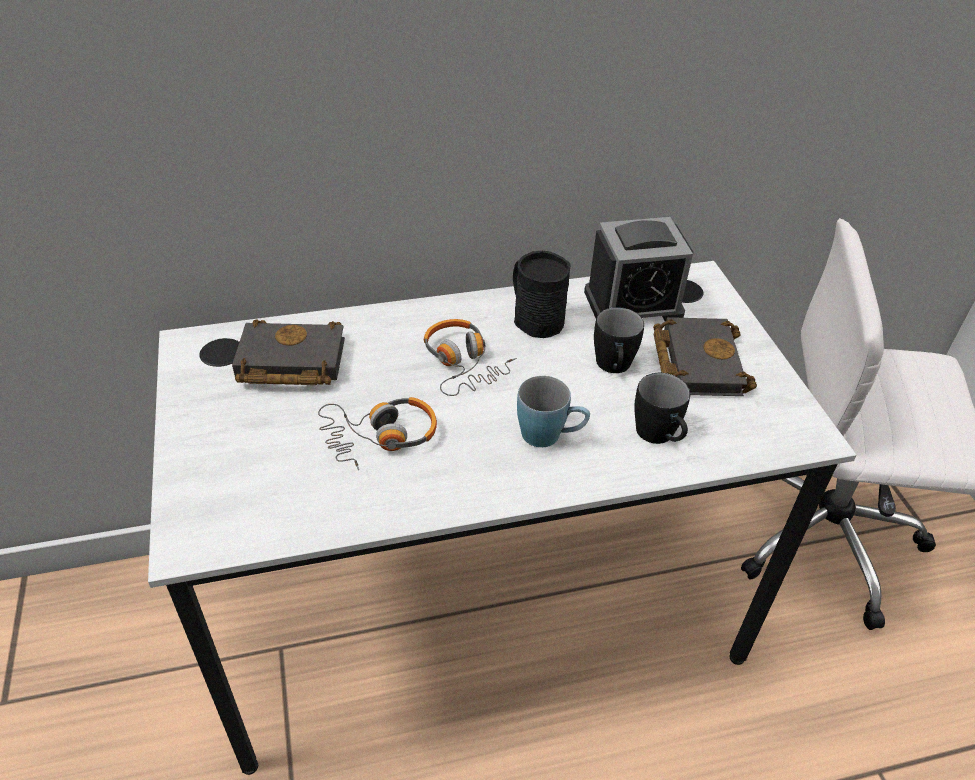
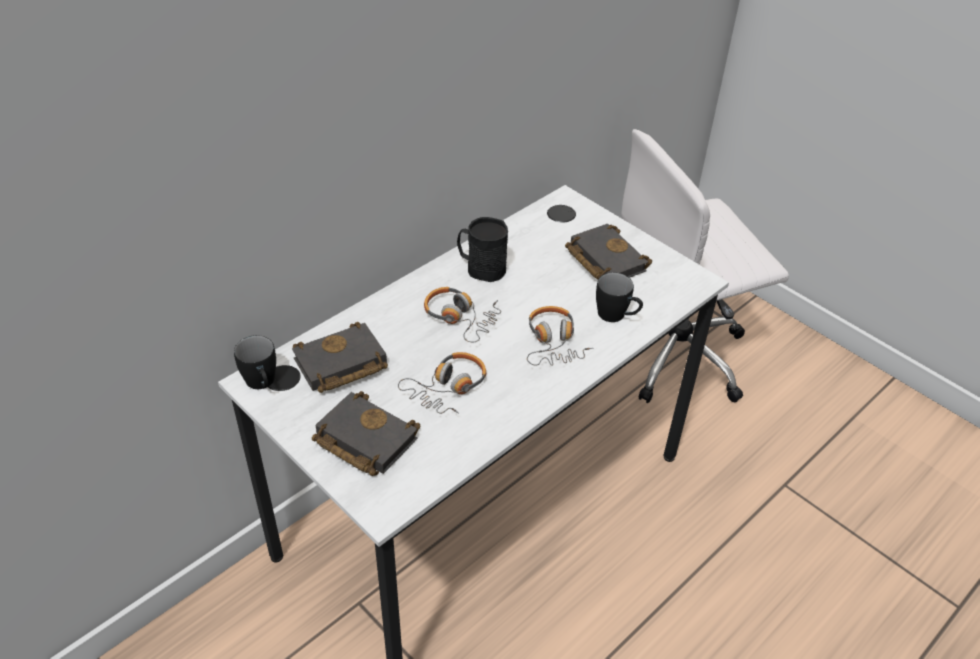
camera: 30 degrees left, 0 degrees up
(238, 453) = (362, 439): none -> black book
(550, 436) = (553, 342): blue mug -> headphones
(614, 368) = (557, 283): black mug -> black mug (262, 384)
(633, 303) = (537, 234): alarm clock -> none

